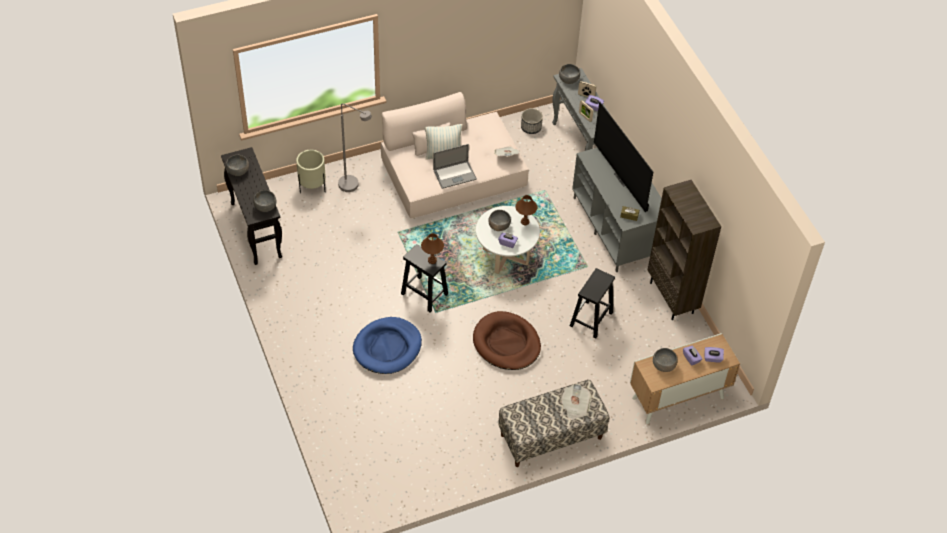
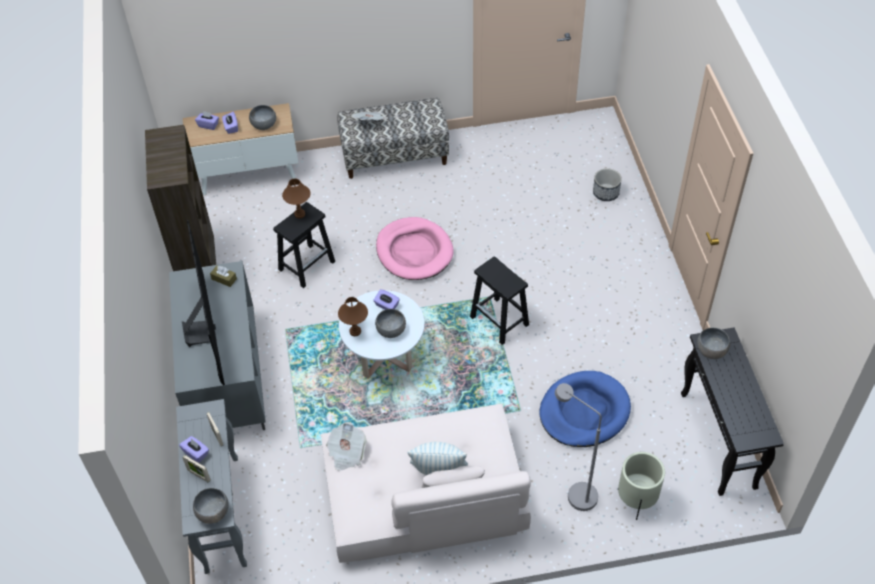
camera: 165 degrees left, 0 degrees up
(238, 171) = (754, 412): grey bowl -> none
(387, 347) = (553, 263): blue dog bed -> blue dog bed (584, 411)
(432, 260) = (491, 274): brown table lamp -> brown table lamp (299, 214)
(454, 175) = (430, 431): laptop -> none
(506, 343) = (414, 251): brown dog bed -> pink dog bed
(531, 127) = (282, 563): planter -> planter (605, 193)

